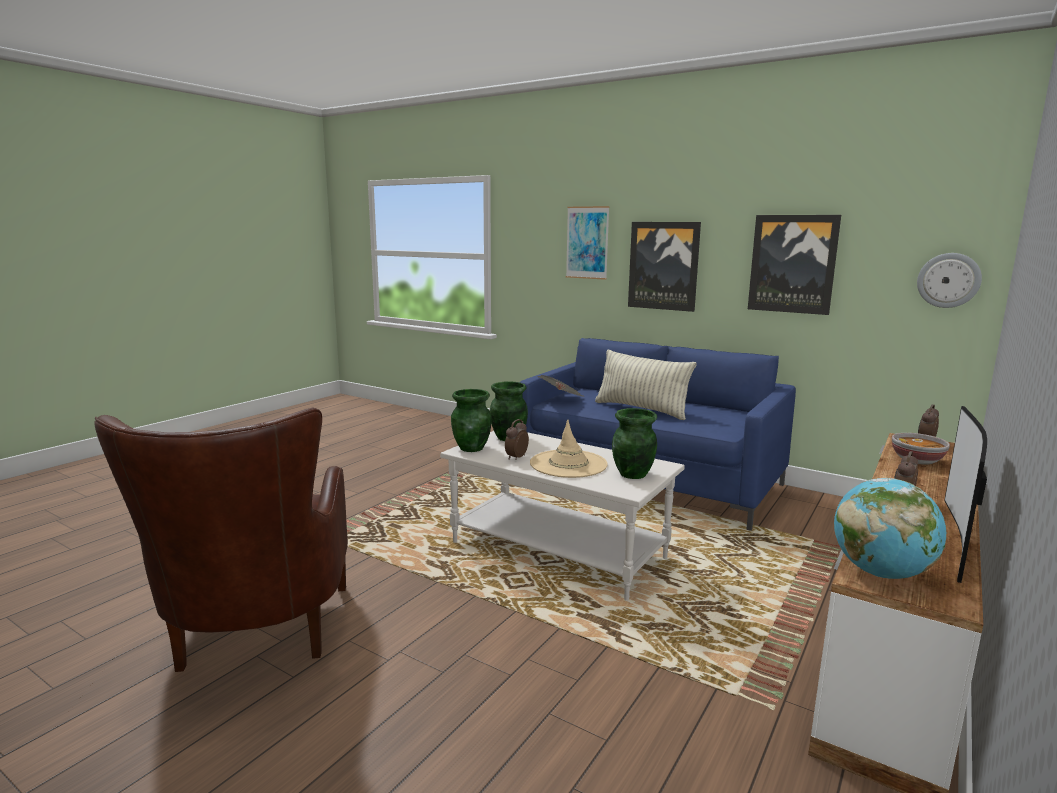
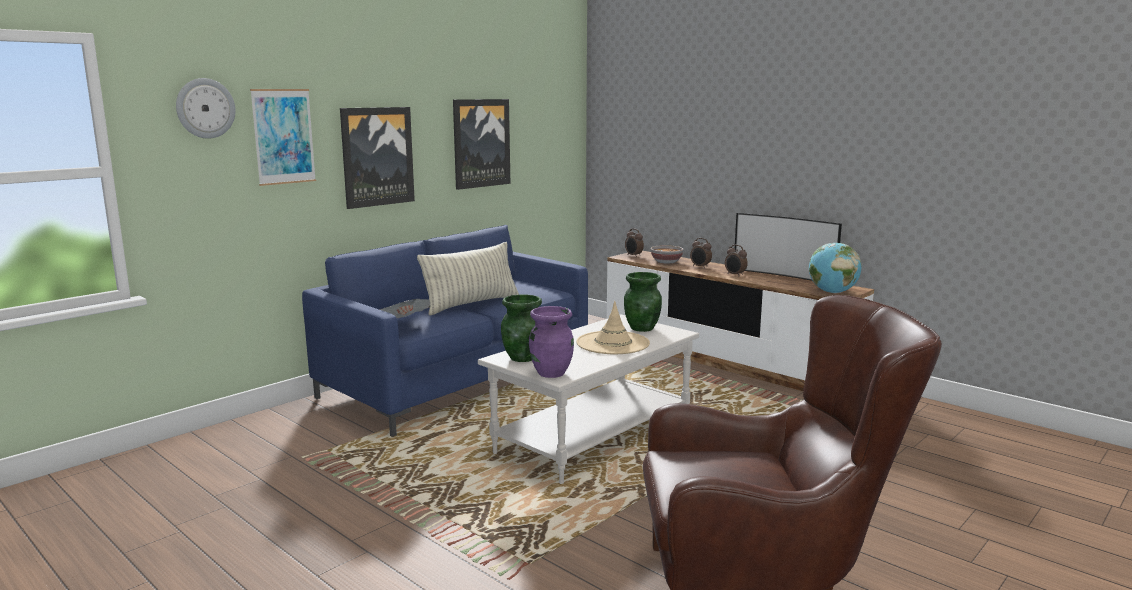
camera: 80 degrees left, 0 degrees up
(472, 448) = (551, 373): green vase -> purple vase
(516, 457) = (588, 358): alarm clock -> alarm clock (700, 267)
(948, 280) = (563, 146): wall clock -> wall clock (205, 108)

